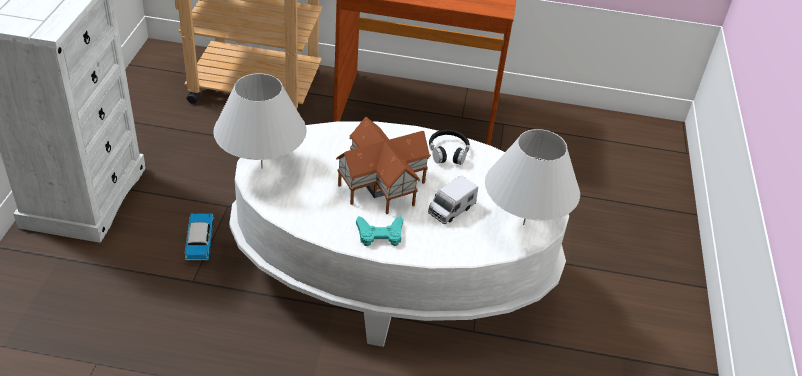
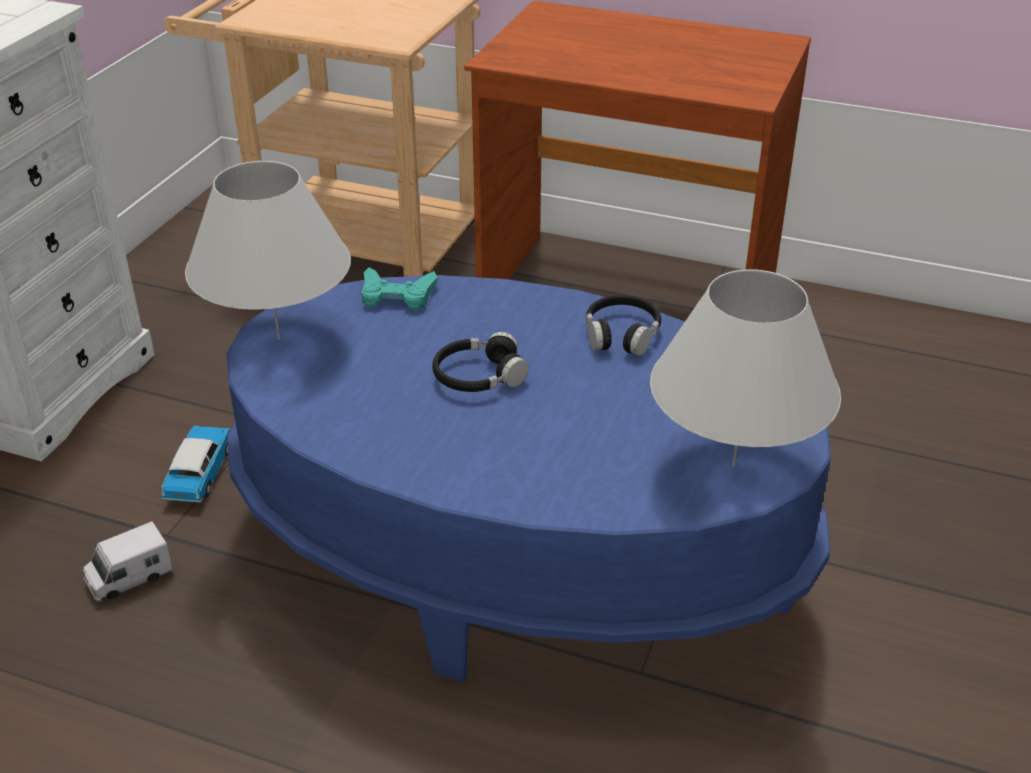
camera: 15 degrees right, 5 degrees down
(380, 183) = (478, 376): toy house -> black headphones
(380, 234) = (449, 461): turquoise game controller -> turquoise game controller (397, 296)
(392, 272) = (515, 553): white coffee table -> blue coffee table
(451, 209) = (598, 429): toy truck -> toy truck (129, 577)

